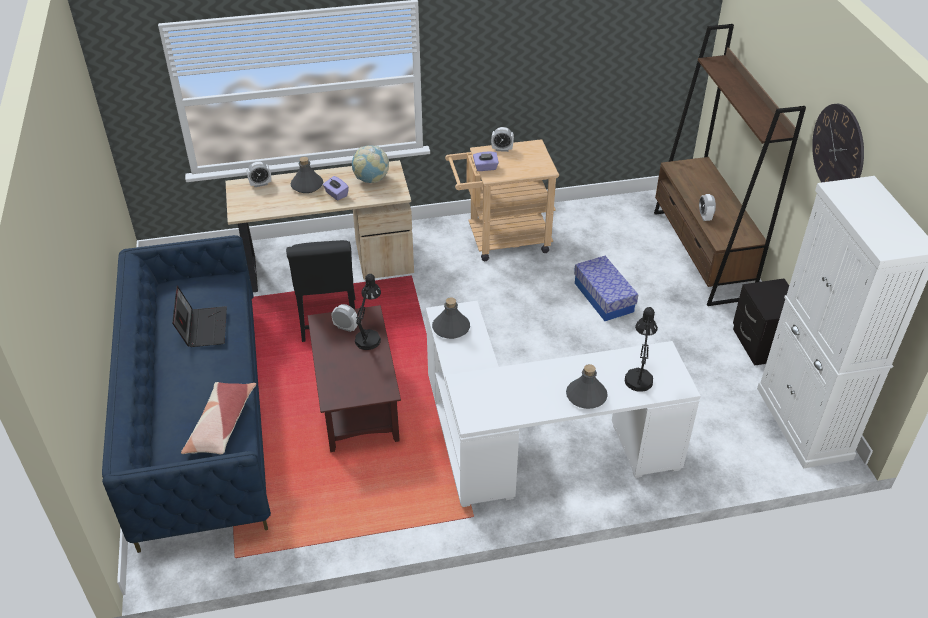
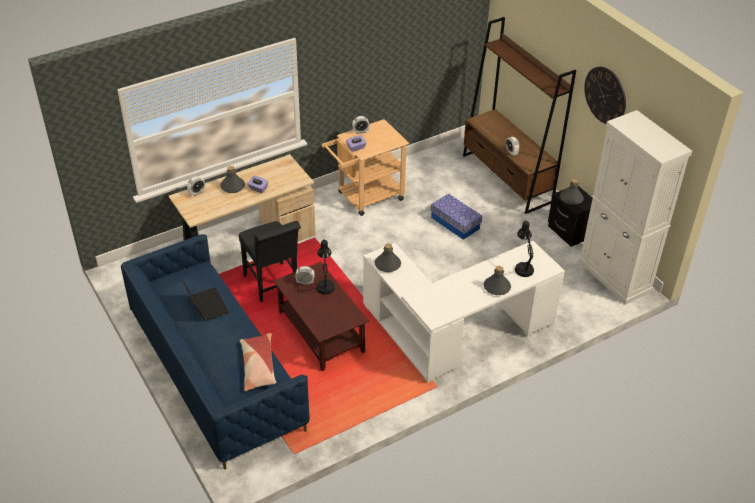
camera: 20 degrees left, 0 degrees up
(371, 179) = (277, 173): globe -> none
(767, 296) = (571, 199): none -> grey bottle

